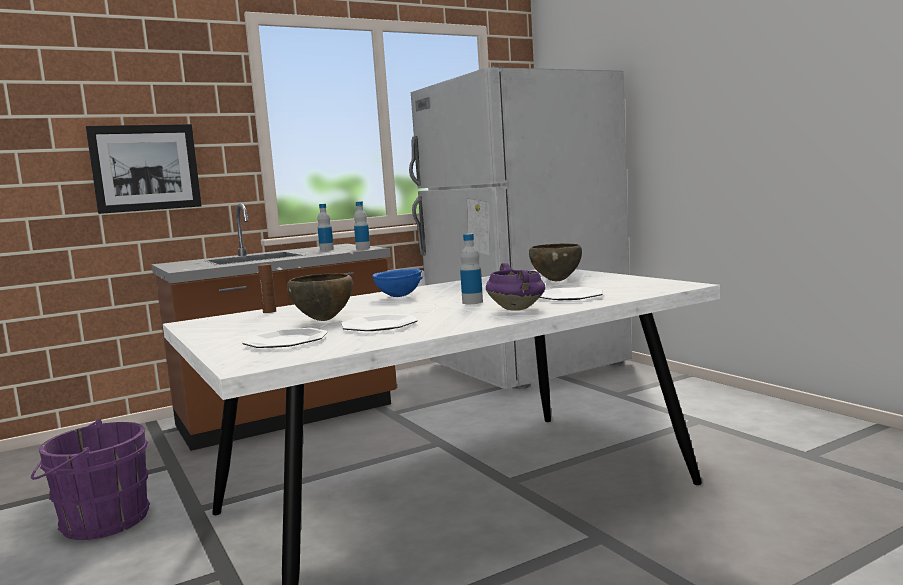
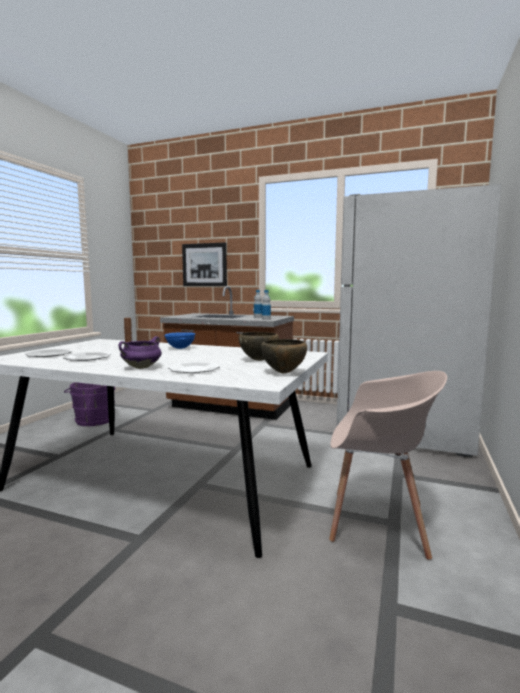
camera: 50 degrees right, 0 degrees up
(324, 320) = (104, 350): brown bowl -> brown bowl (284, 372)
(472, 302) = (164, 359): bottle -> none
(693, 425) = (380, 523): none -> beige chair

